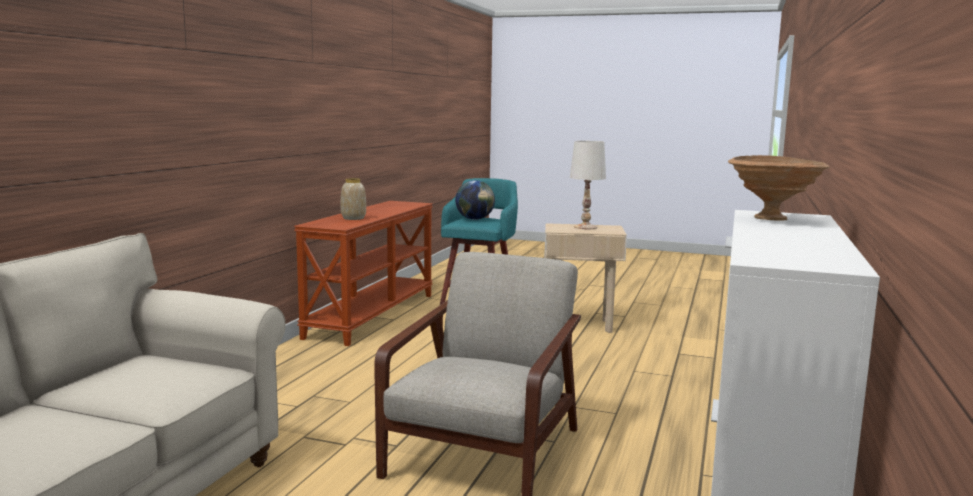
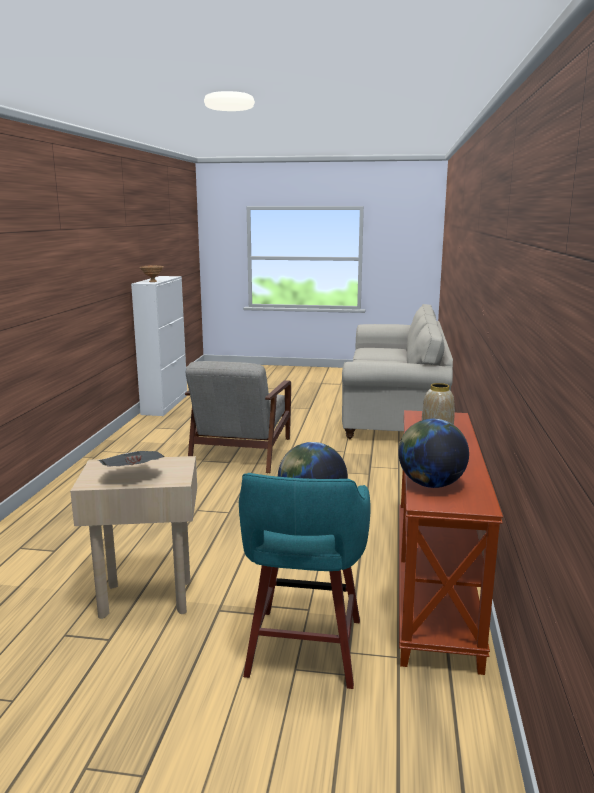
camera: 170 degrees right, 5 degrees up
(406, 206) = (430, 484): none -> globe
(585, 227) = (133, 475): white table lamp -> newspaper

